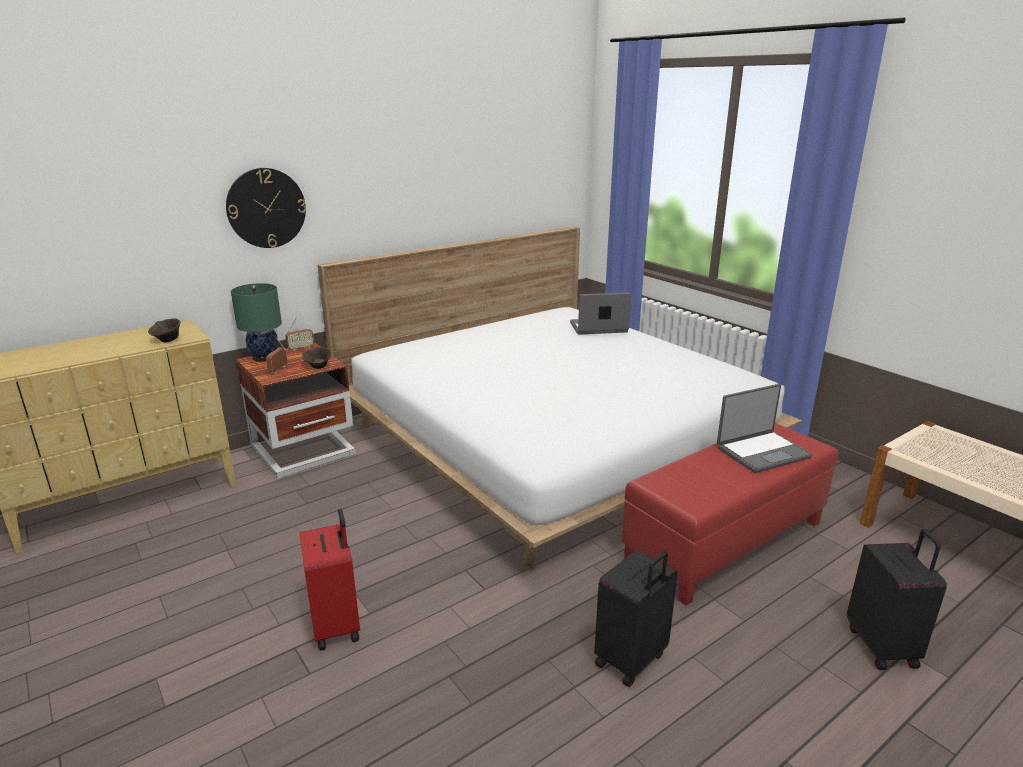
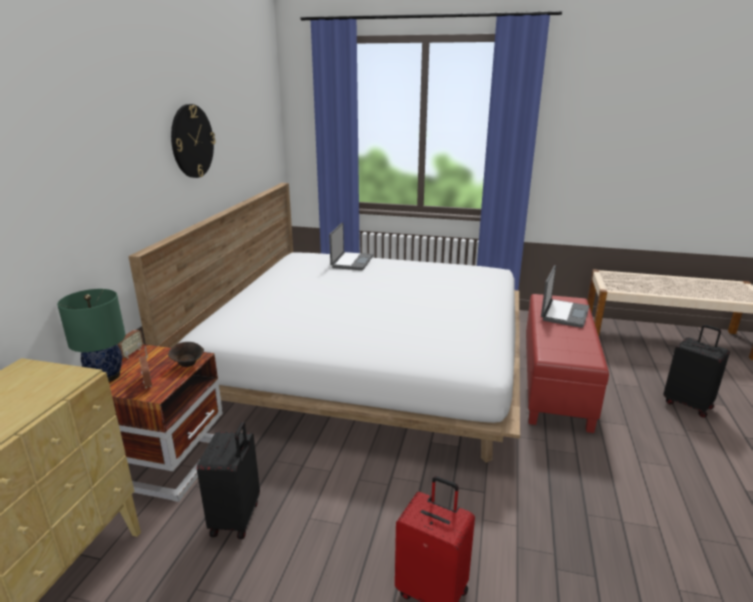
camera: 40 degrees left, 0 degrees up
(167, 340) = (48, 390): brown bowl -> none
(266, 208) = (74, 199): wall clock -> wall clock (192, 141)
(598, 328) = (351, 262): laptop -> laptop turned 150 degrees clockwise
(632, 660) = (620, 483): black suitcase -> black suitcase (237, 518)

